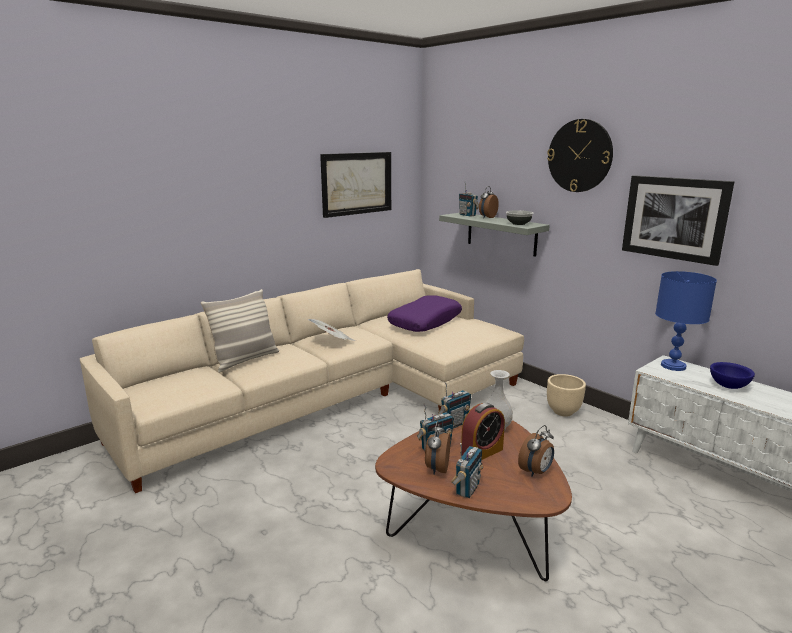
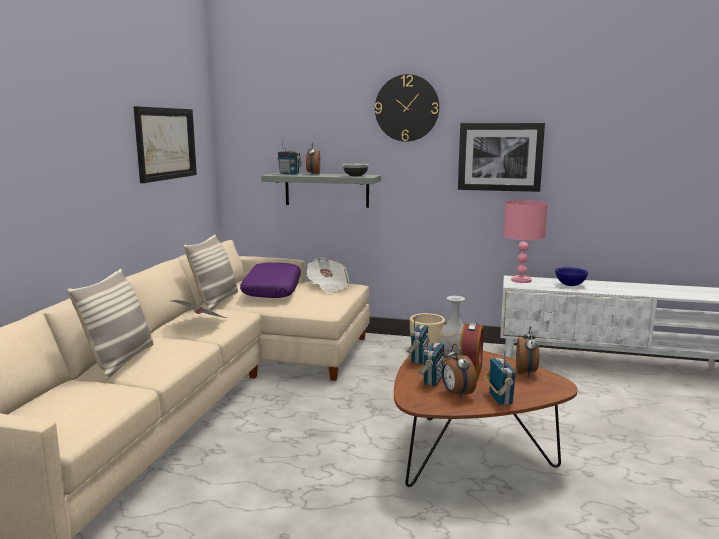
camera: 35 degrees left, 5 degrees down
(370, 324) = (216, 302): none -> pillow
(475, 329) = (328, 287): none -> newspaper
(672, 366) = (520, 280): blue table lamp -> pink table lamp

